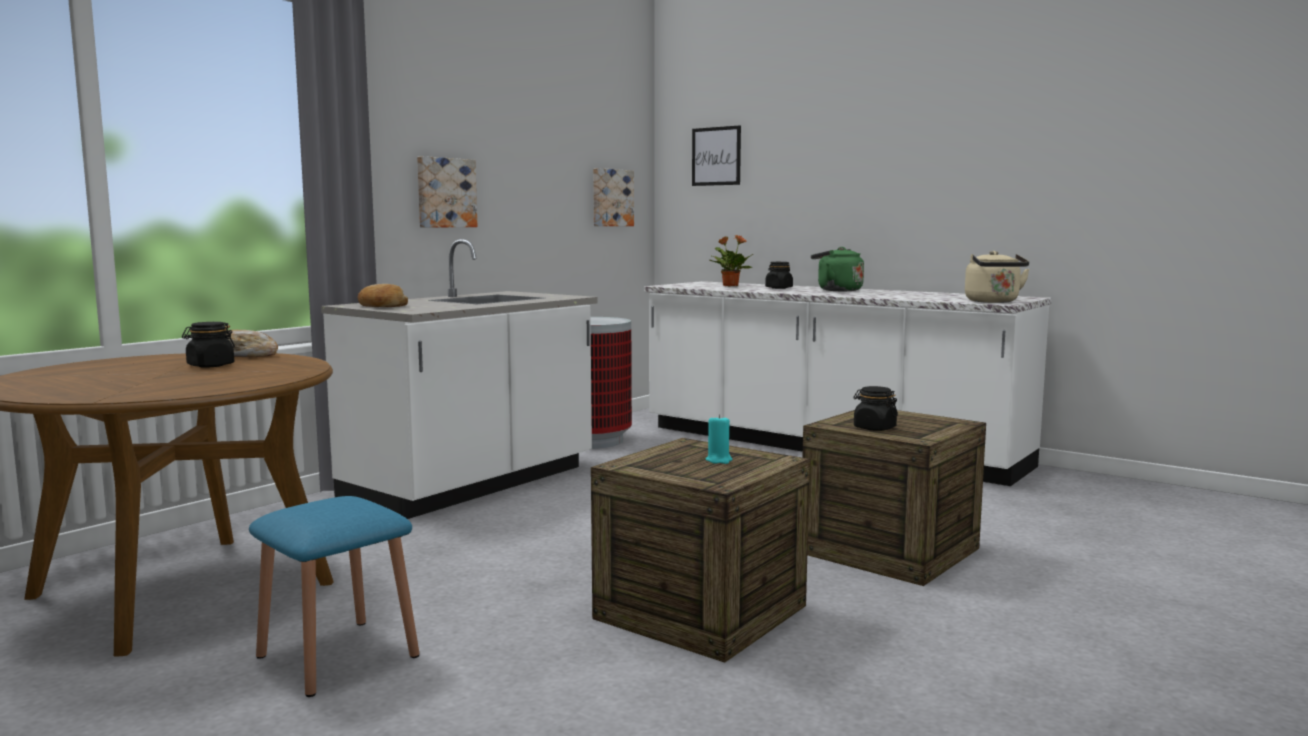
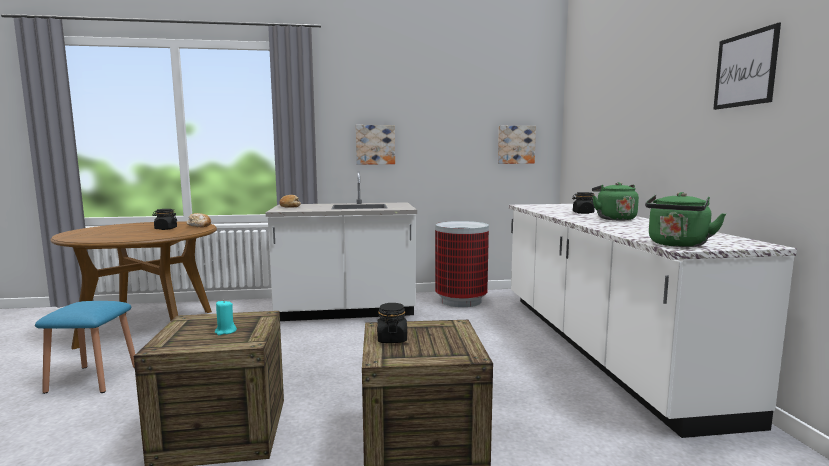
camera: 45 degrees right, 0 degrees up
(716, 156) = (587, 112): picture -> picture (745, 69)
(730, 285) = (563, 208): potted plant -> none
(993, 302) = (677, 245): beige kettle -> green kettle

